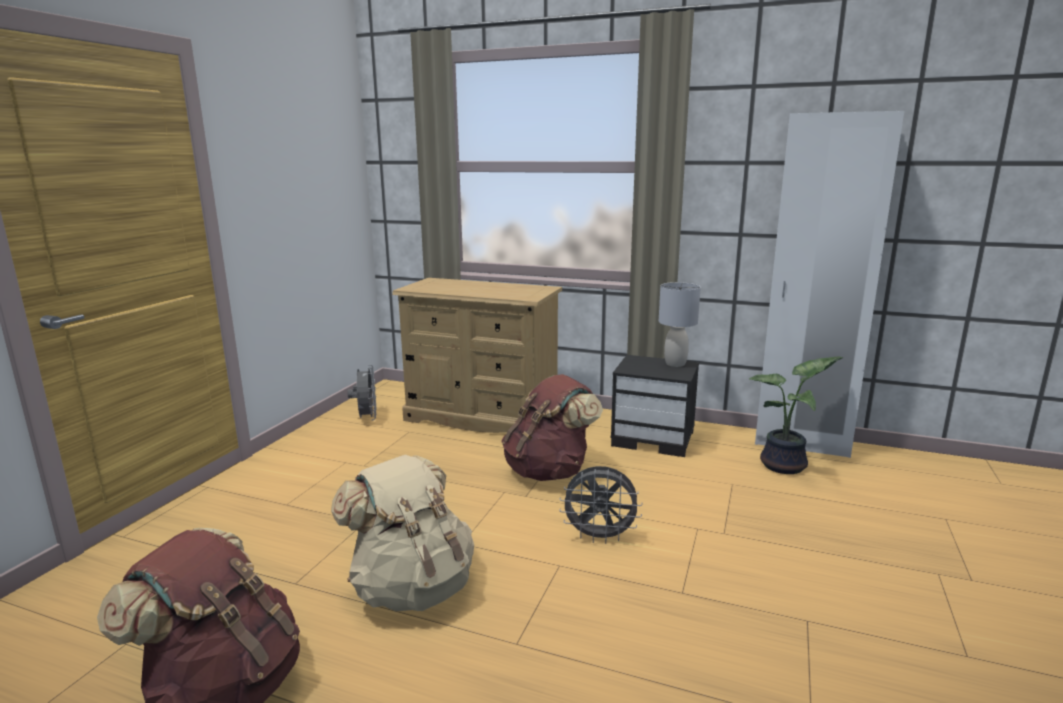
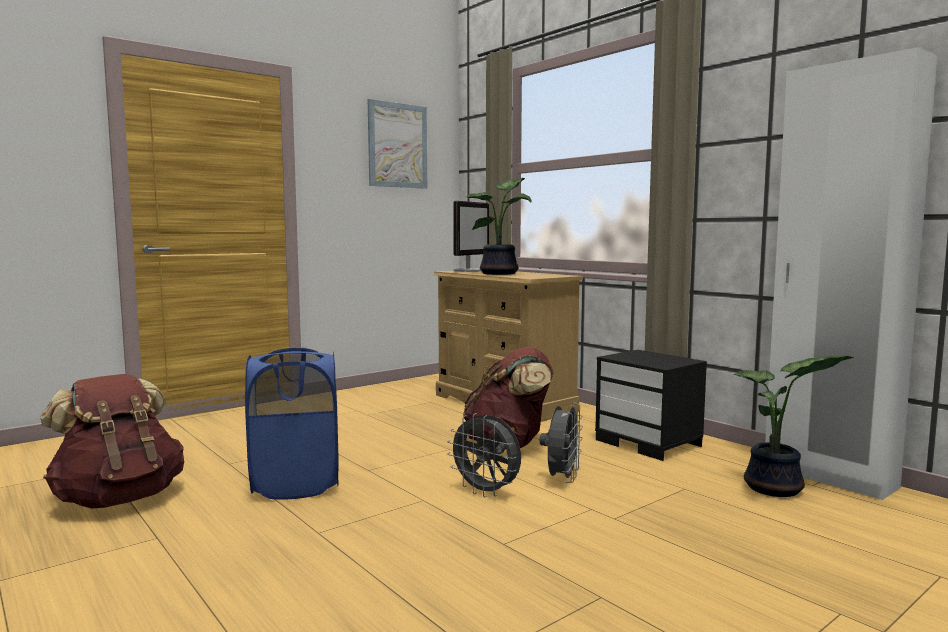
camera: 30 degrees right, 10 degrees down
(311, 137) = (397, 145): none -> picture
(366, 418) = (410, 389): grey fan -> grey fan (562, 479)
(412, 587) = (296, 484): beige backpack -> blue laundry basket
(429, 286) = (469, 271): none -> monitor
(478, 290) = (501, 273): none -> potted plant
(675, 364) = (675, 359): grey table lamp -> none

